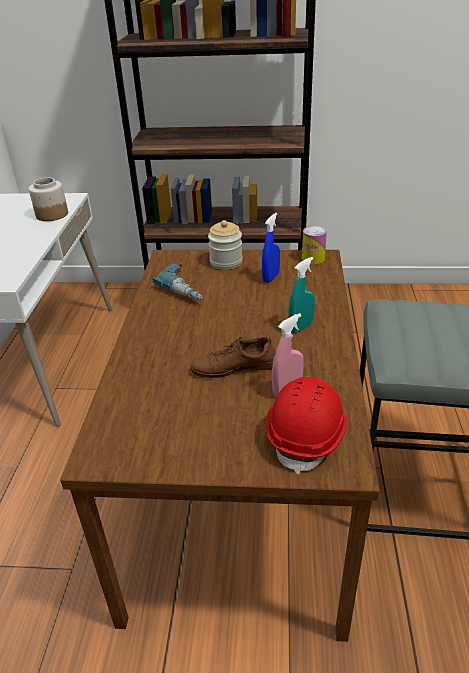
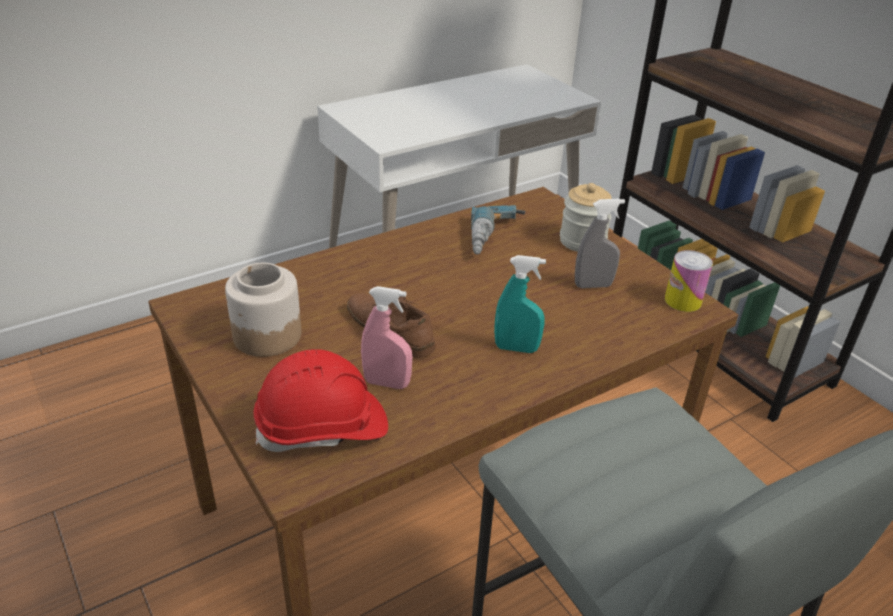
camera: 50 degrees right, 0 degrees up
(51, 214) = (529, 105): jar -> jar (266, 335)
(271, 277) = (593, 285): blue spray bottle -> grey spray bottle

